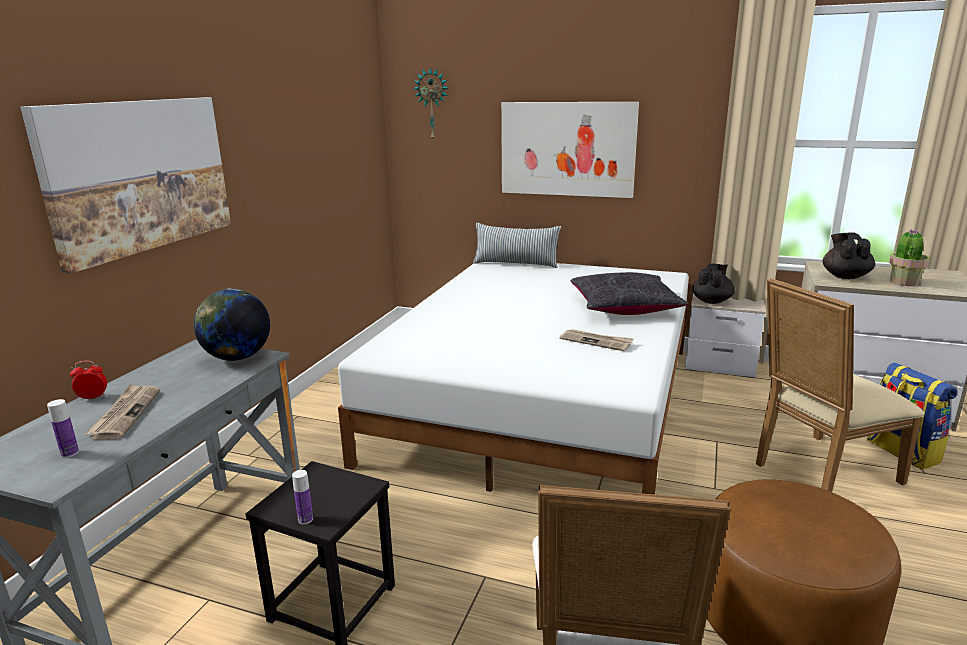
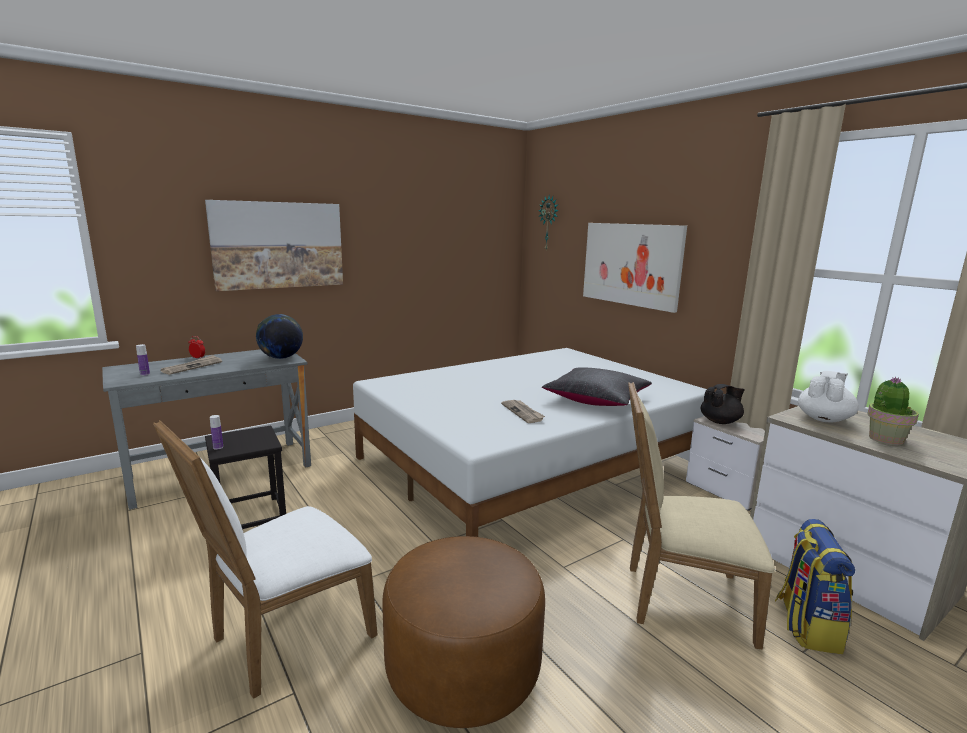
camera: 35 degrees right, 5 degrees down
(516, 264) = (580, 356): pillow -> none
(845, 276) = (824, 419): black teapot -> white teapot

